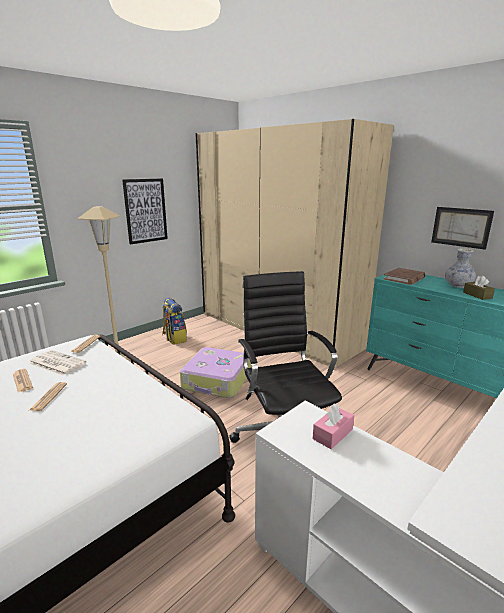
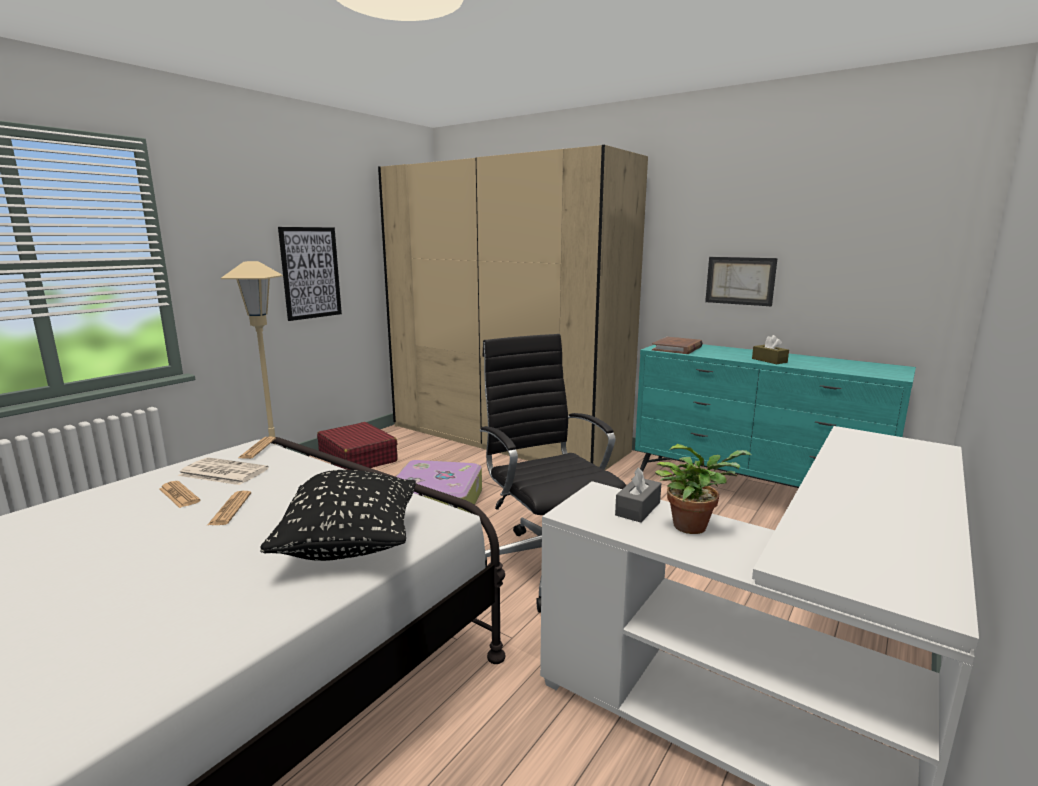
camera: 10 degrees left, 5 degrees down
(113, 440) = (350, 545): none -> black pillow
(174, 338) = (358, 458): backpack -> red suitcase
(332, 434) = (638, 509): pink tissue box -> grey tissue box
(374, 458) = (693, 525): none -> potted plant
(458, 285) = (743, 352): vase -> none

